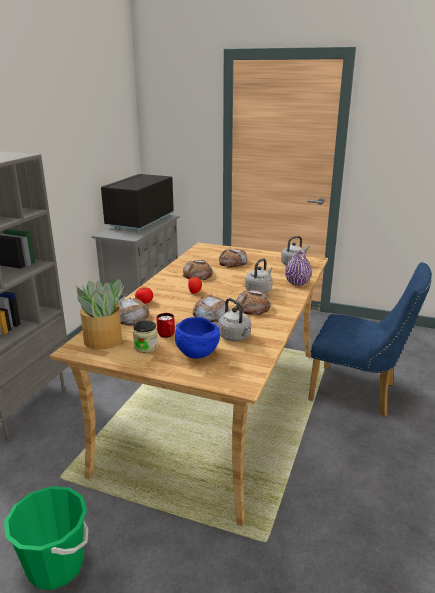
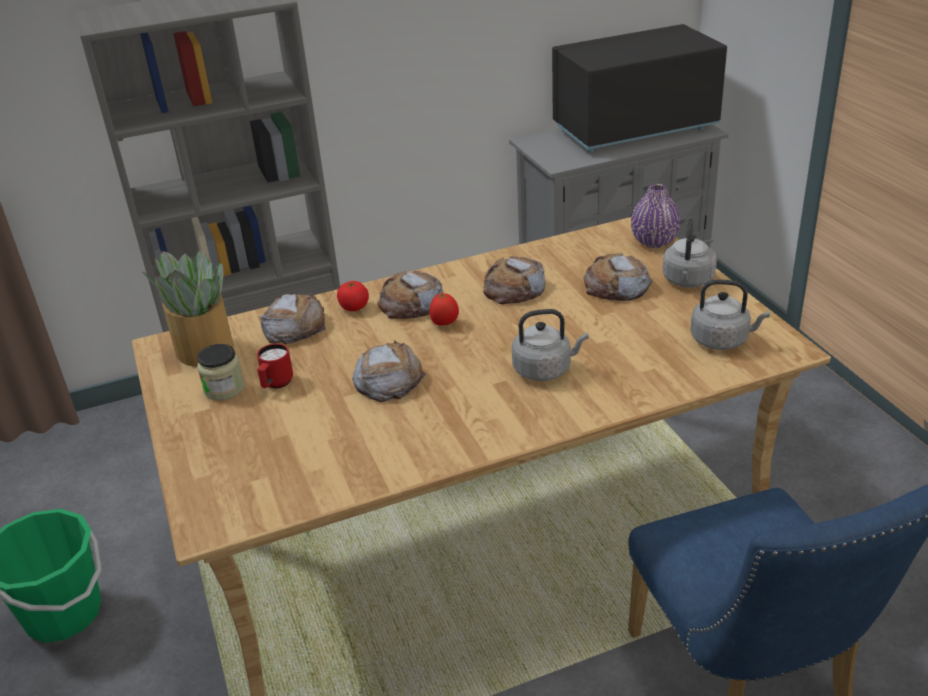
camera: 50 degrees right, 10 degrees up
(196, 353) = (251, 437): blue bowl -> none
(235, 337) = (342, 441): grey kettle -> grey kettle (687, 281)
(253, 307) = (470, 399): bread -> bread (411, 303)
(297, 283) = (641, 388): purple vase -> purple vase (654, 241)

